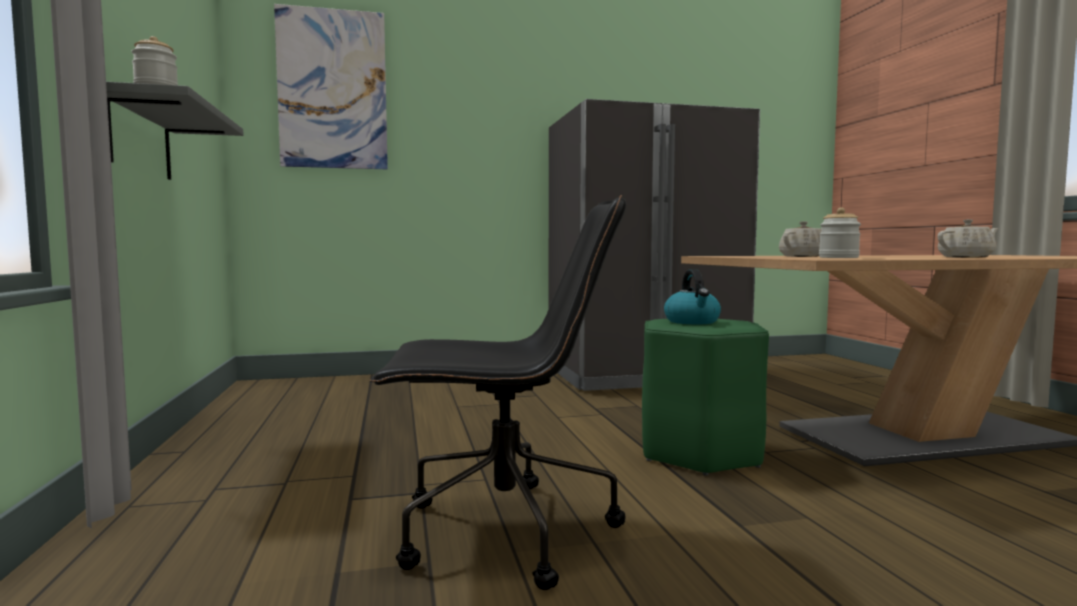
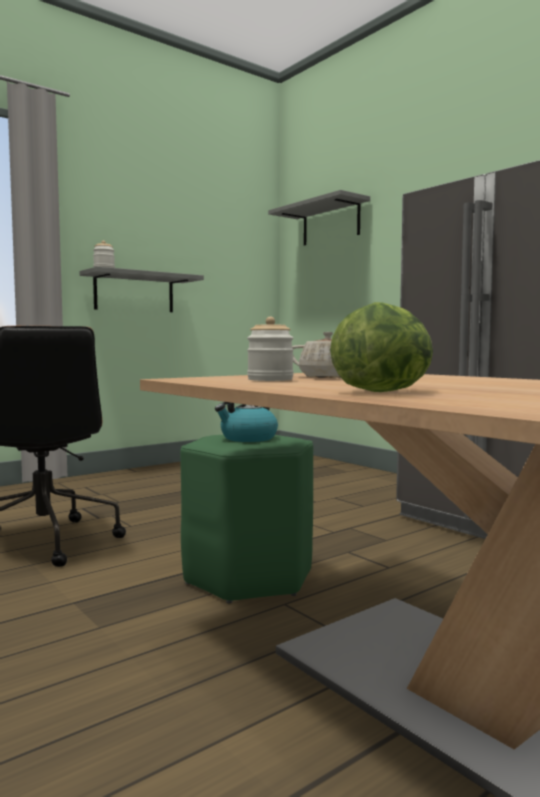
camera: 65 degrees right, 0 degrees up
(332, 89) = (331, 223): picture -> grey shelf
(967, 257) = (384, 391): beige teapot -> lettuce

